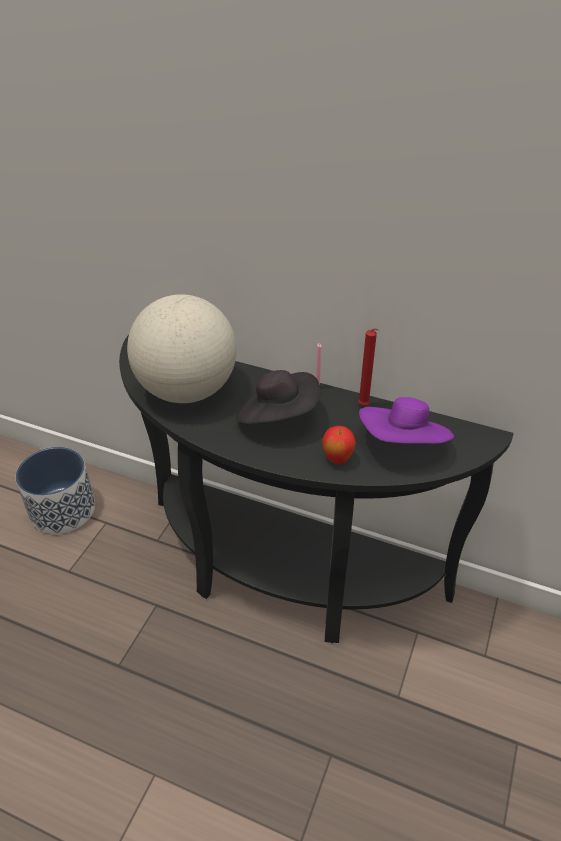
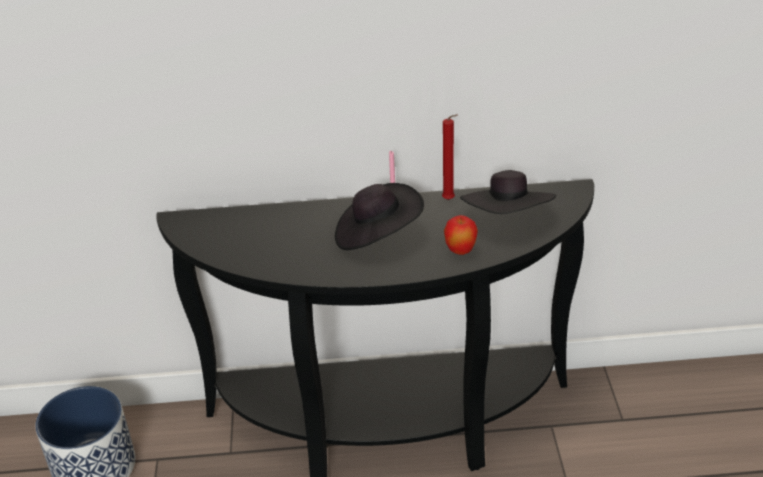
camera: 25 degrees left, 5 degrees down
(187, 391) = (268, 243): globe -> none
(403, 444) = (508, 219): purple hat -> black hat

